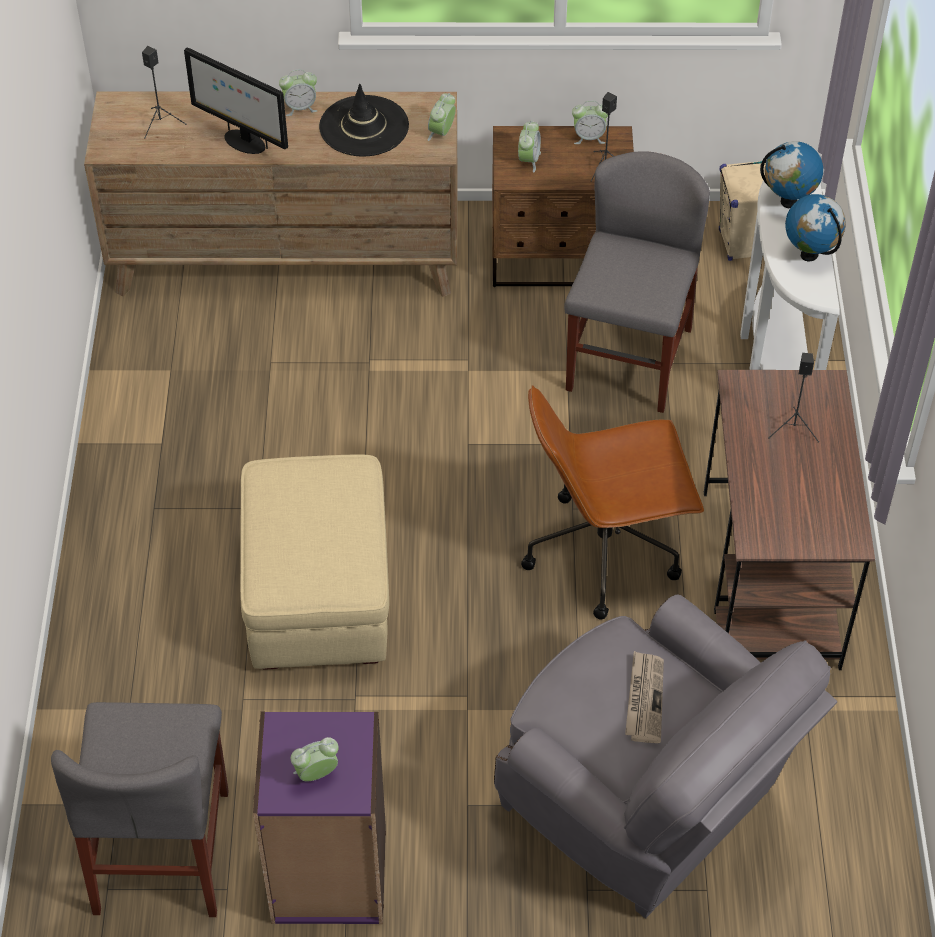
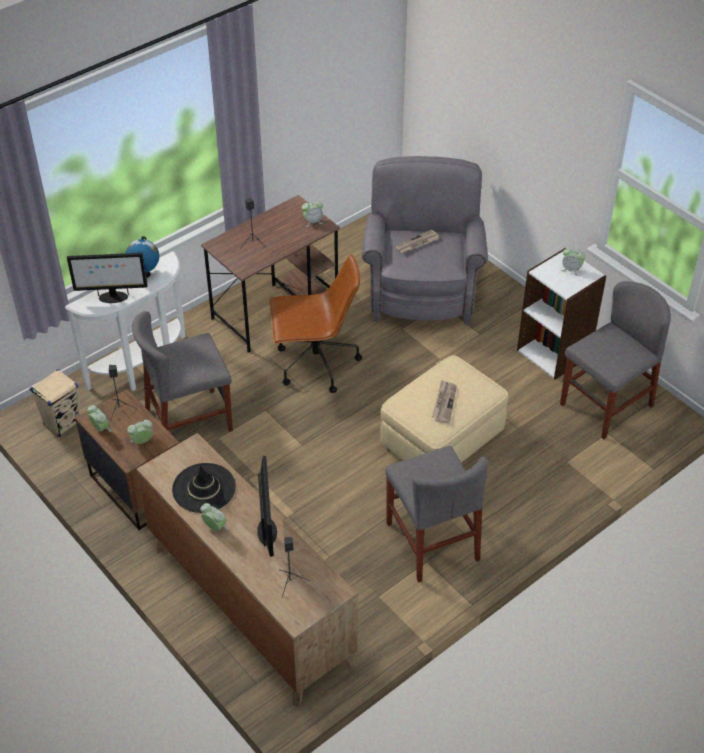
camera: 130 degrees left, 5 degrees down
(181, 468) = (432, 541): none -> grey chair
(301, 515) = (444, 403): none -> newspaper
(329, 876) = (554, 352): purple bookcase -> white bookcase
(442, 133) = (177, 453): alarm clock -> alarm clock (313, 222)
(605, 551) = (315, 364): brown office chair -> brown office chair turned 45 degrees counterclockwise
(788, 202) = (112, 297): globe -> monitor

